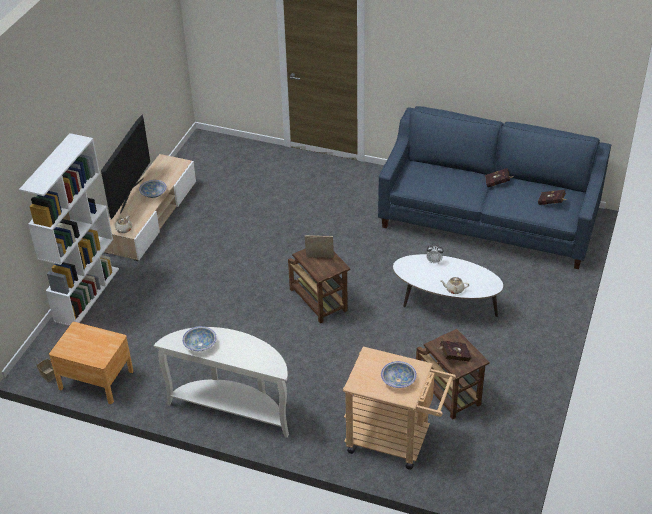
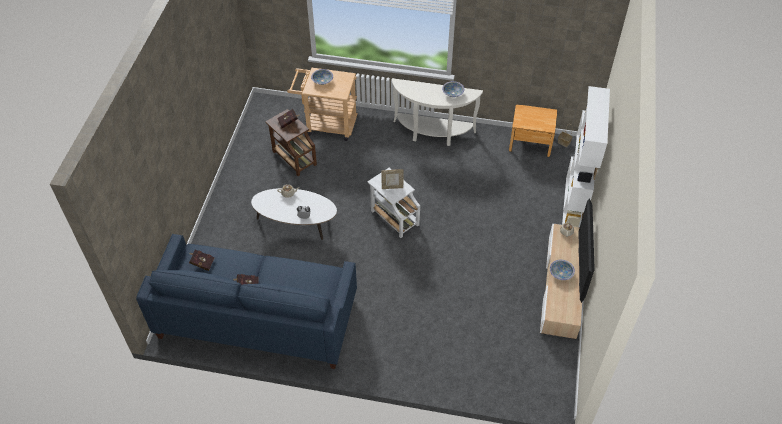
camera: 170 degrees right, 10 degrees up
(319, 301) = (394, 217): brown side table -> white side table

